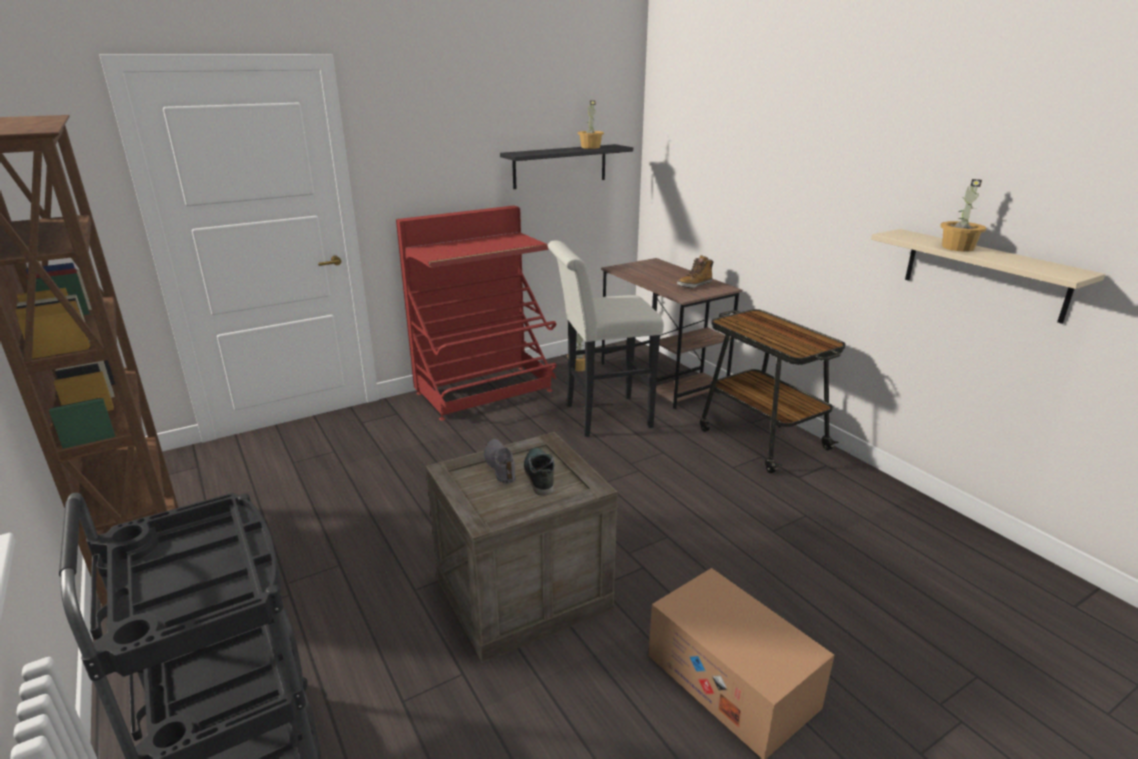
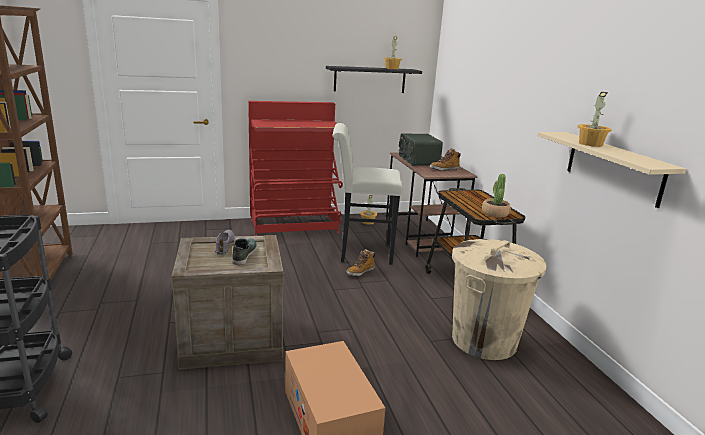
camera: 15 degrees right, 5 degrees down
(621, 447) = (360, 272): none -> boot
(649, 276) = (417, 160): none -> radio
(806, 344) = (495, 213): none -> potted plant
(832, 514) = (484, 340): none -> beige trash can

